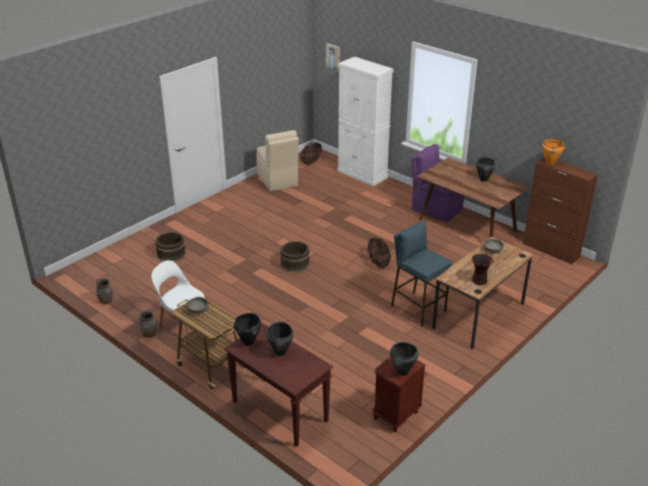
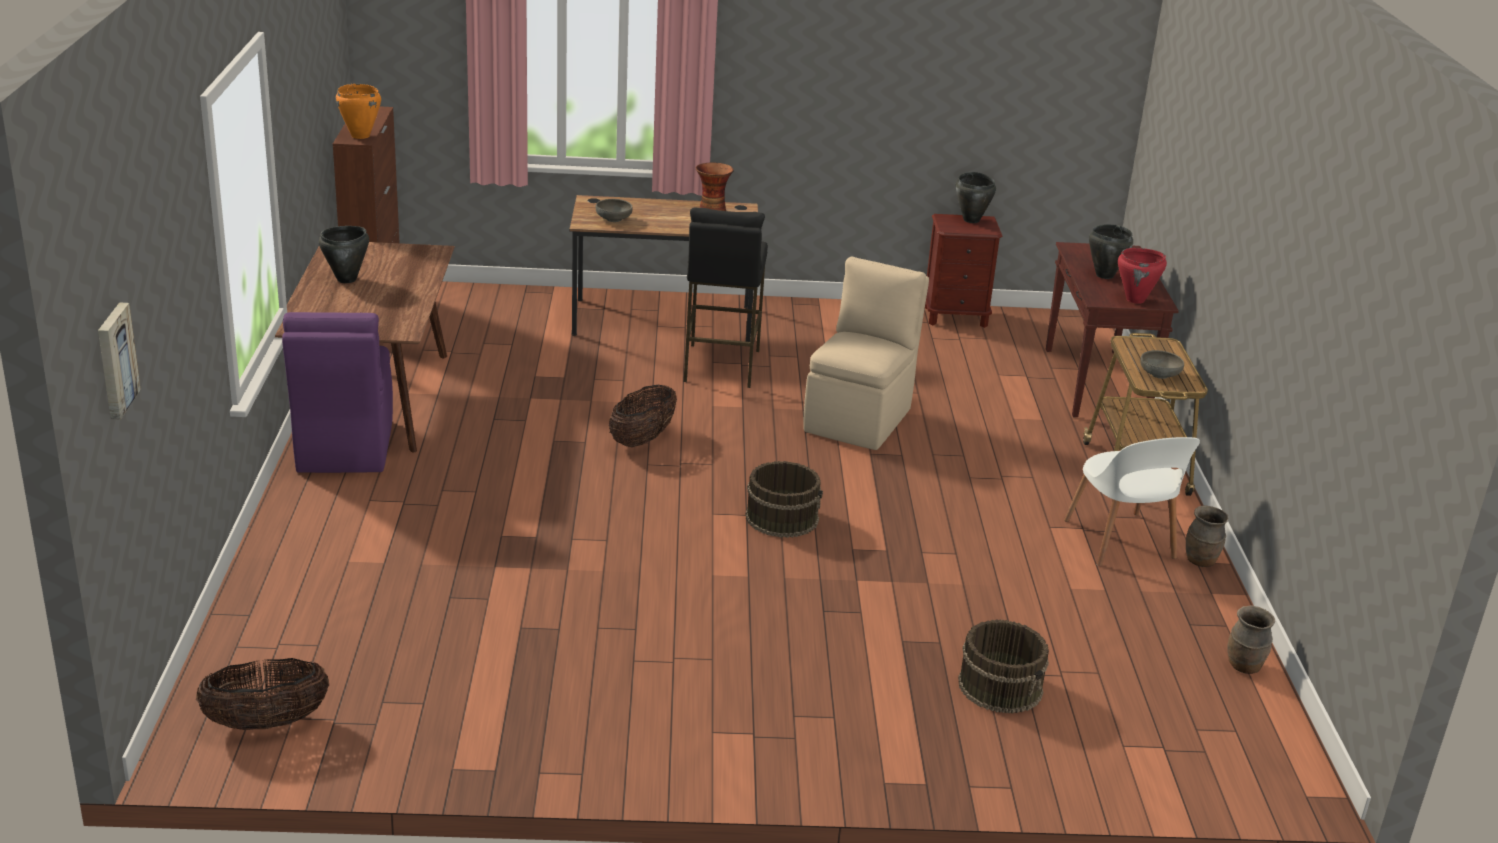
camera: 135 degrees left, 5 degrees down
(248, 342) = (1135, 300): black cooking pot -> red cooking pot
(277, 181) = (461, 721): beige chair -> beige chair (859, 419)
(362, 174) = (262, 601): white cabinet -> none
(418, 308) = (720, 366): blue stool -> black stool

